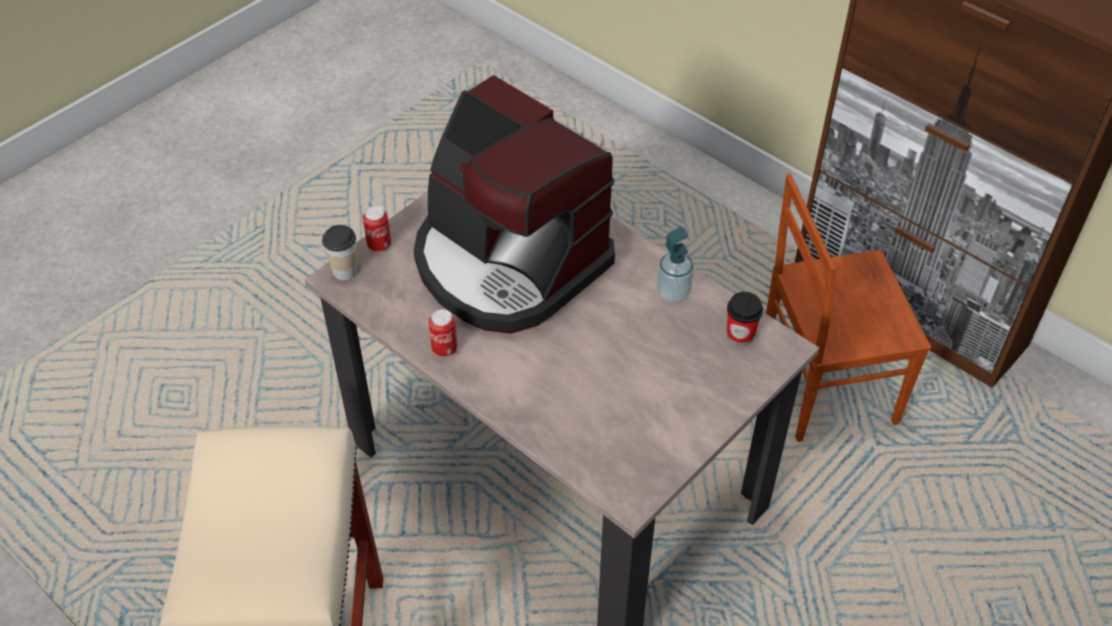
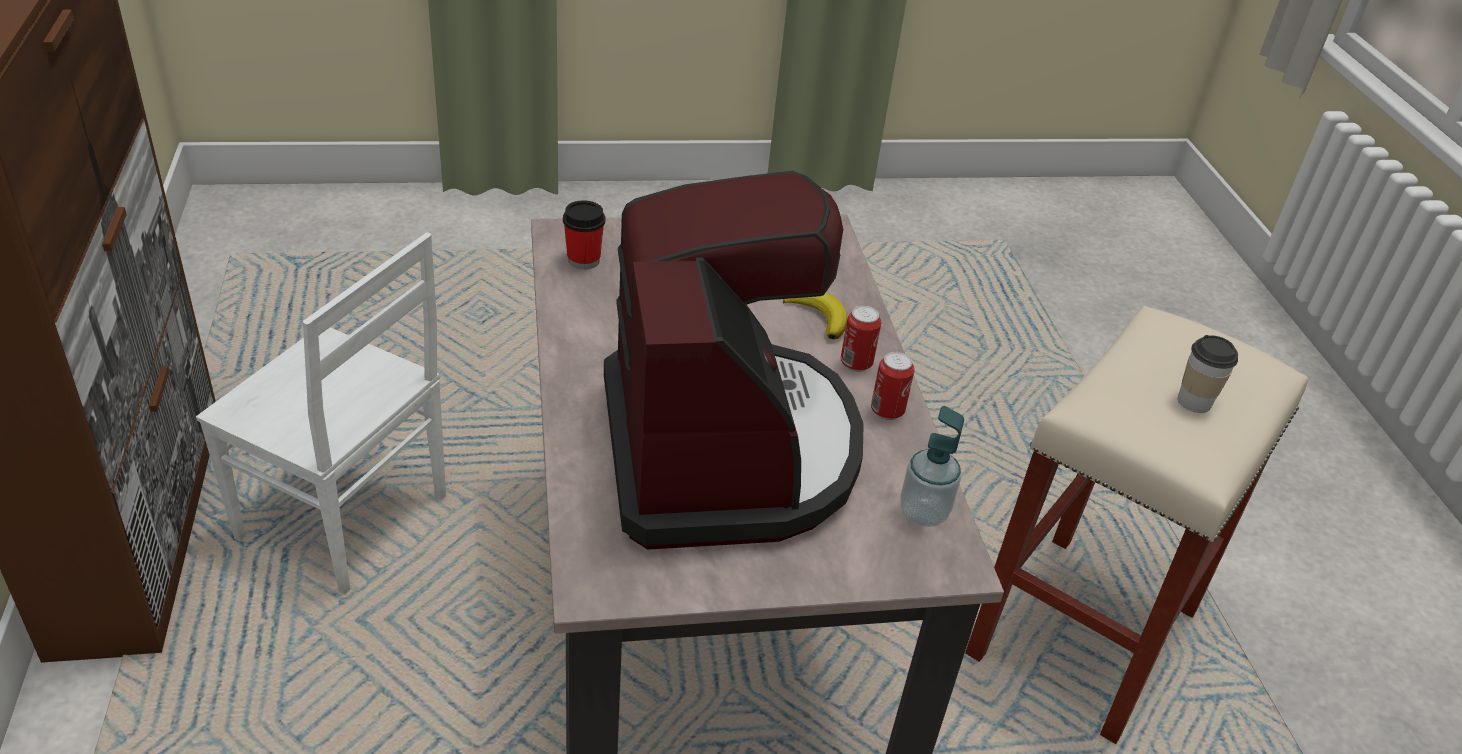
camera: 145 degrees left, 10 degrees down
(345, 271) = (941, 566): cup -> cup (1194, 402)
(379, 245) = (867, 572): can -> can (856, 364)
(551, 397) = (819, 316): none -> banana
(673, 293) = (591, 321): soap dispenser -> soap dispenser (923, 513)
(824, 385) = (344, 521): brown chair -> white chair

